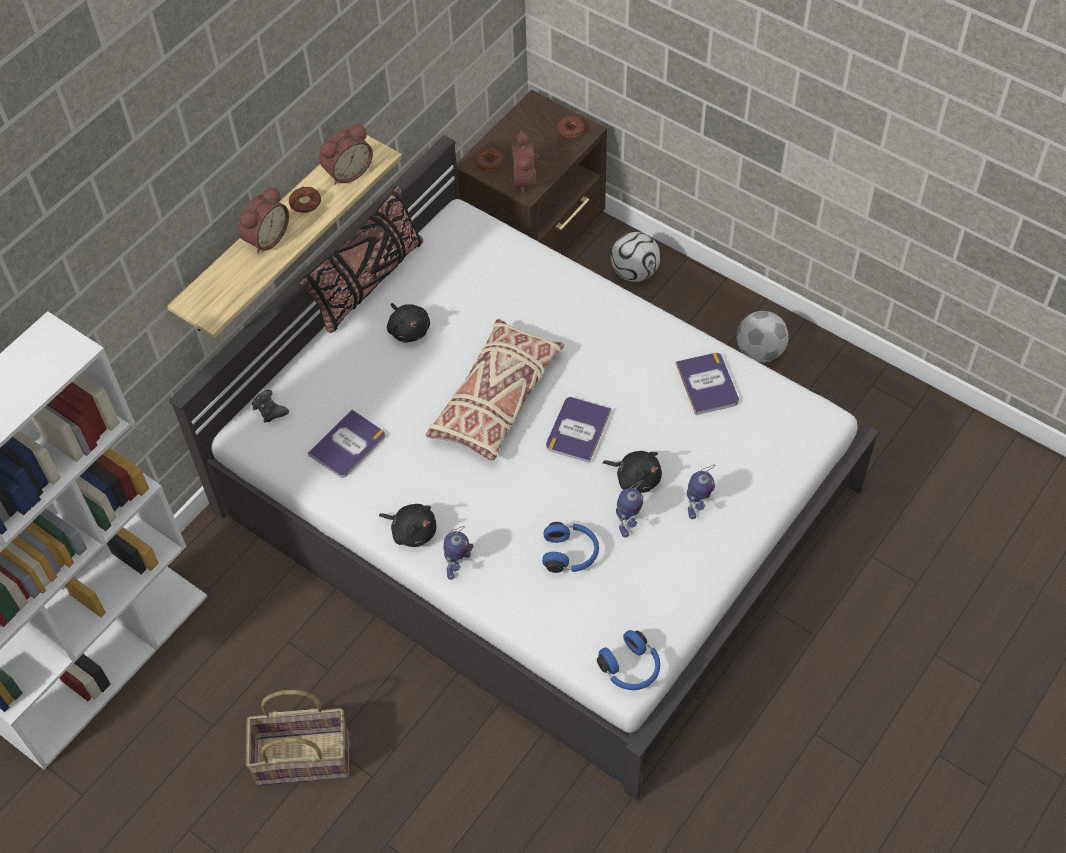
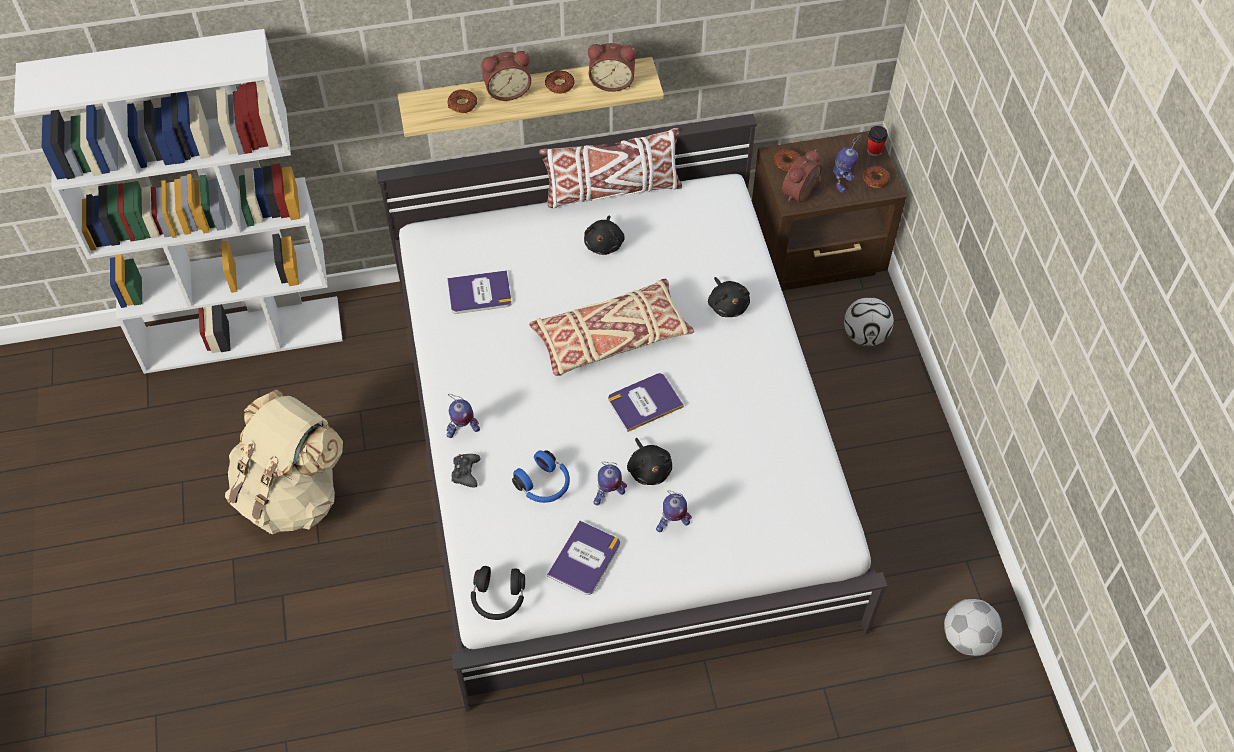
camera: 40 degrees right, 0 degrees up
(238, 275) = (462, 104): none -> donut
(269, 409) = (456, 231): black game controller -> black game controller (465, 472)
(303, 757) = (292, 494): basket -> beige backpack
(368, 282) = (612, 191): black pillow -> white pillow
(412, 531) = (458, 384): black plush toy -> black plush toy (727, 305)
(546, 108) = (874, 150): none -> cup
(547, 148) = (842, 181): none -> toy robot
(631, 668) = (498, 599): blue headphones -> black headphones
(707, 384) = (777, 443): book -> book (585, 559)
(760, 351) = (901, 466): football -> football (968, 638)

